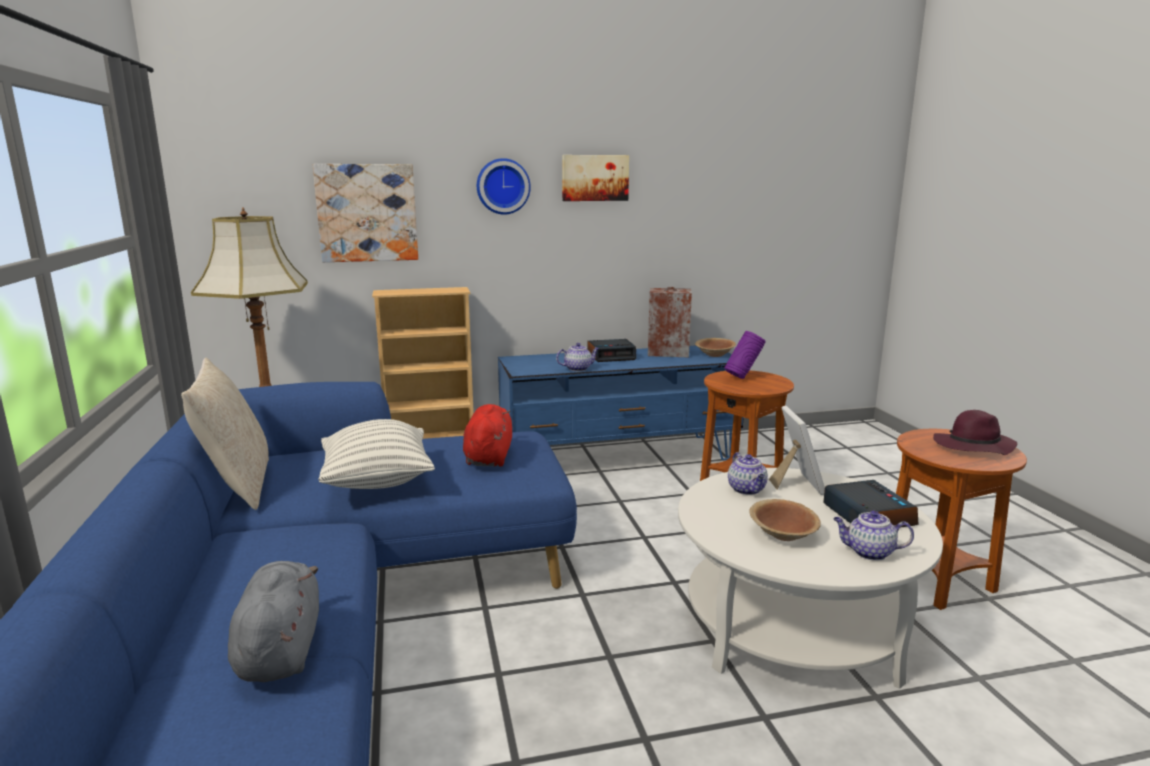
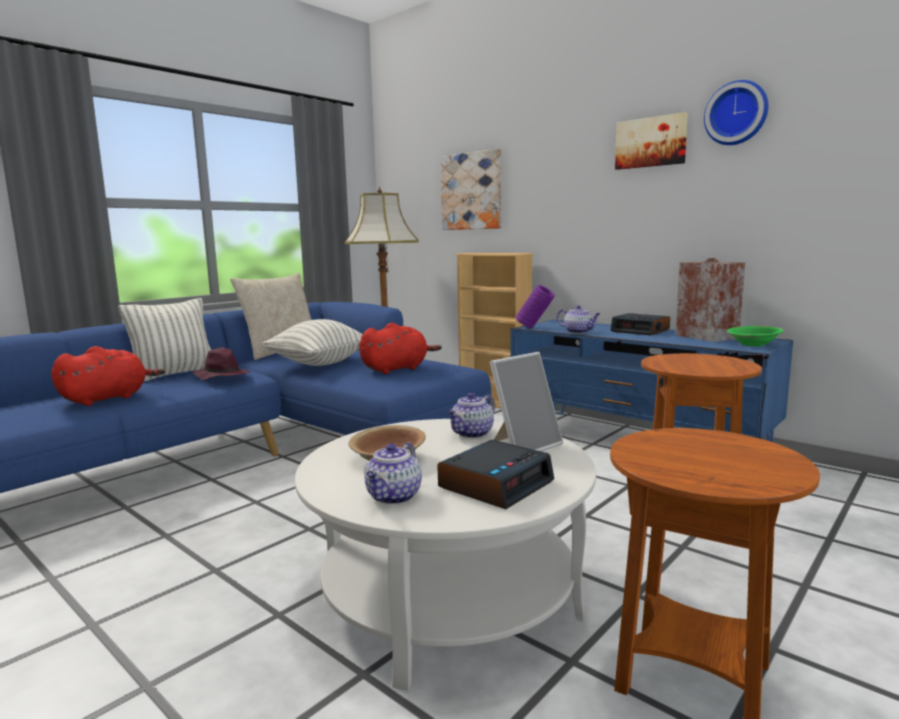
camera: 55 degrees right, 5 degrees down
(203, 579) = (175, 375): none -> pillow
(280, 650) = (108, 398): grey plush toy -> red plush toy
(503, 186) = (566, 160): wall clock -> wall clock (737, 114)
(714, 355) = (753, 345): brown bowl -> green bowl
(742, 377) = (705, 360): purple vase -> purple vase (534, 328)
(868, 552) = (394, 497): teapot -> teapot turned 135 degrees counterclockwise
(972, 447) = (730, 462): purple hat -> purple hat (221, 376)

